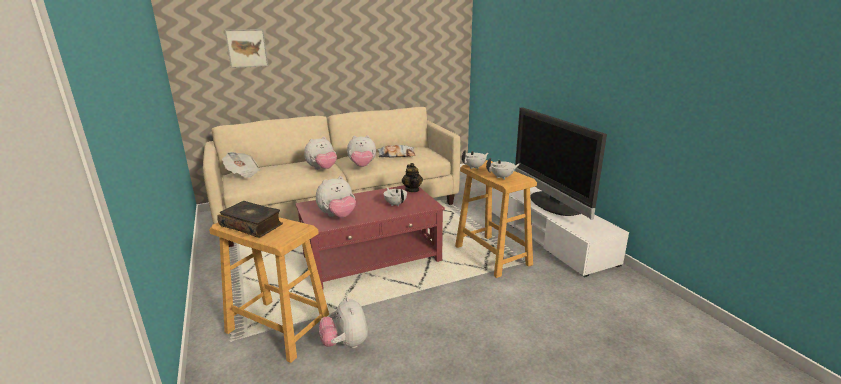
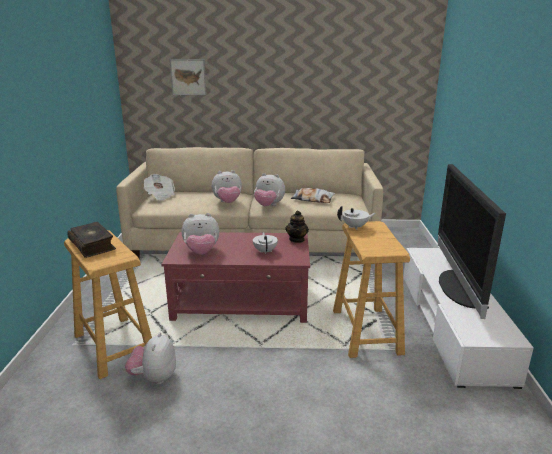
camera: 25 degrees right, 0 degrees up
(502, 177) = (372, 244): white teapot -> none

